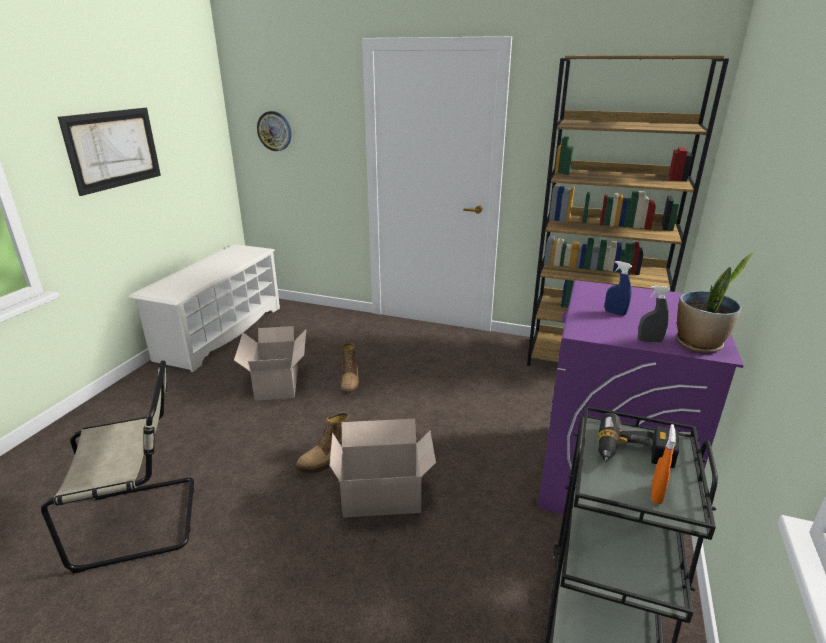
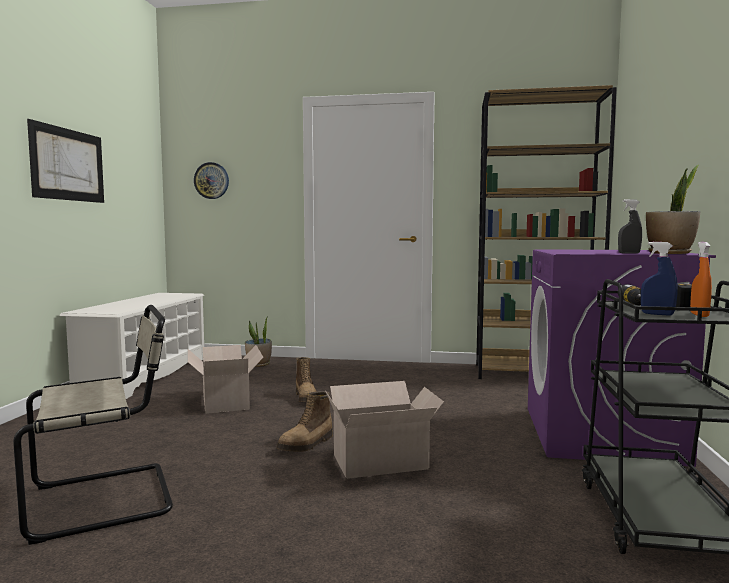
camera: 10 degrees left, 20 degrees down
(325, 322) = (259, 364): none -> potted plant
(615, 313) = (585, 251): blue spray bottle -> blue spray bottle (657, 314)

